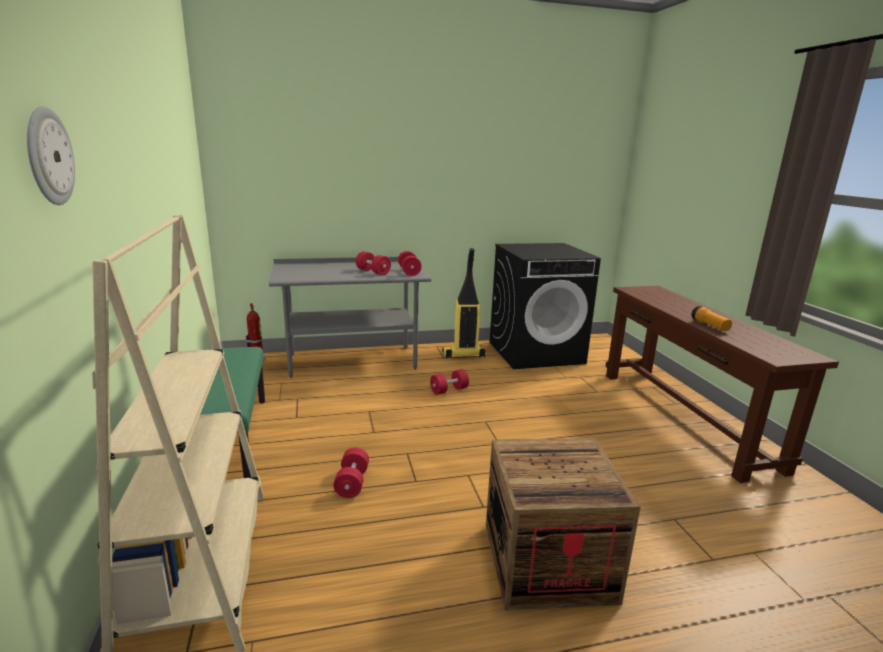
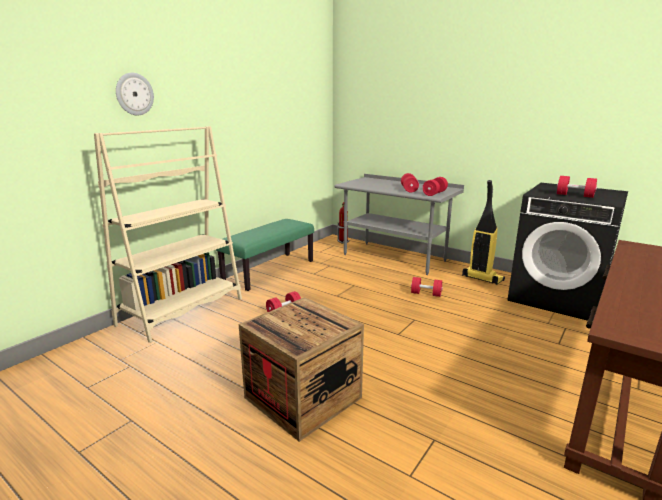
camera: 50 degrees right, 0 degrees up
(552, 253) = (574, 195): none -> red dumbbell
(710, 326) = (627, 289): flashlight -> none

